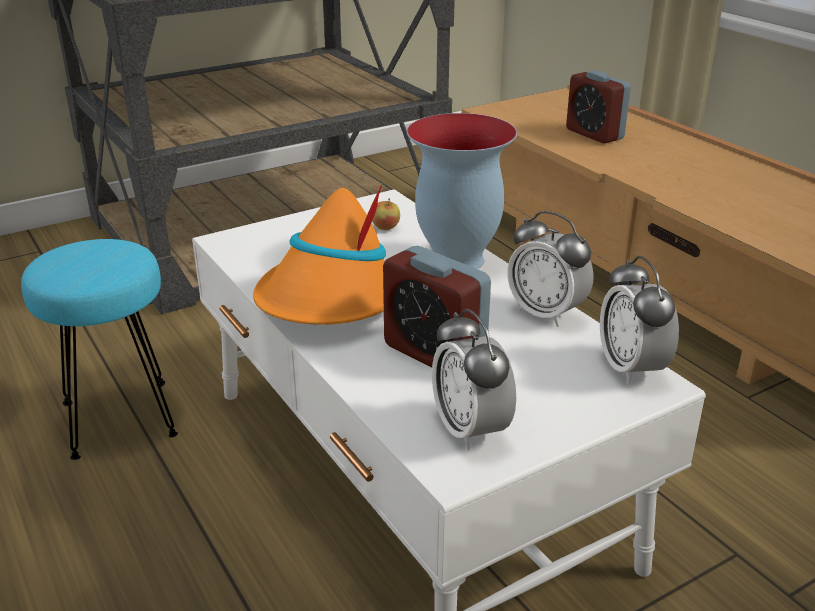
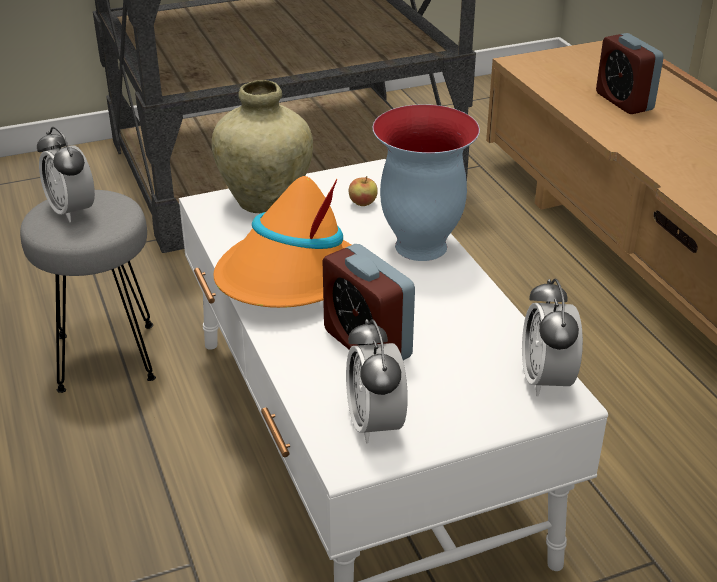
camera: 10 degrees right, 5 degrees up
(120, 417) = (106, 356): turquoise stool -> grey stool
(286, 234) = (266, 202): none -> beige vase
(546, 313) = (486, 313): alarm clock -> alarm clock (72, 211)

